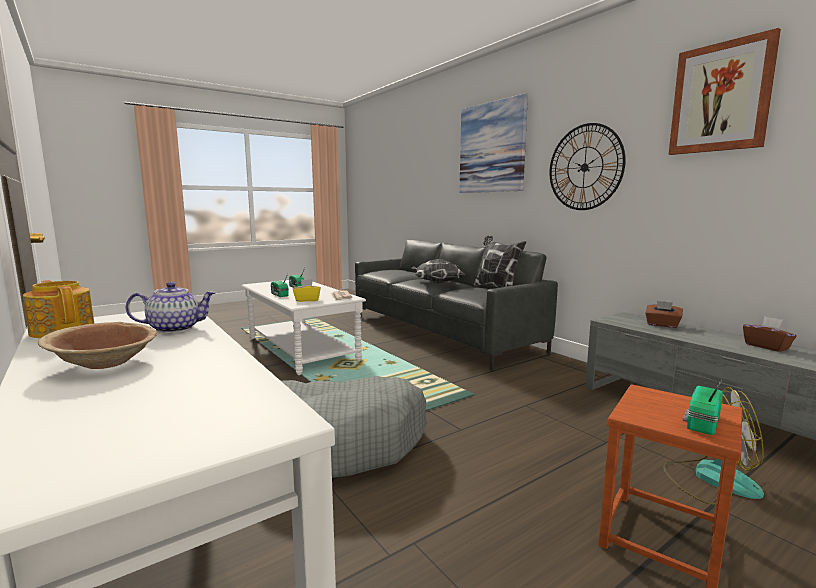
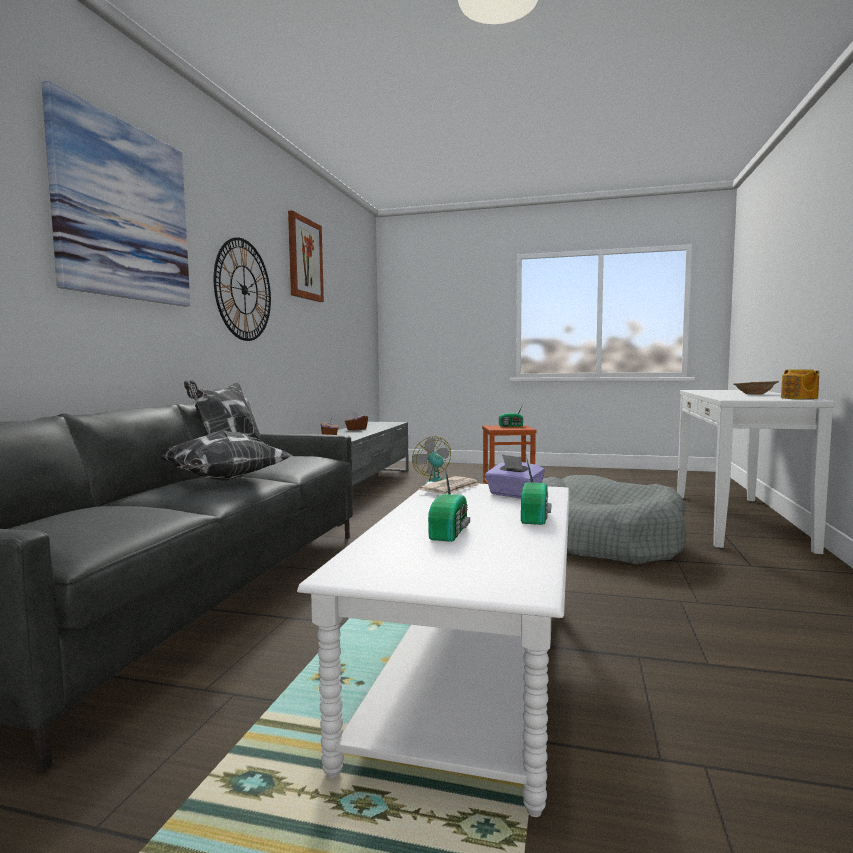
camera: 130 degrees left, 5 degrees down
(175, 328) = (729, 396): teapot -> none
(307, 300) = (514, 495): yellow tissue box -> purple tissue box

